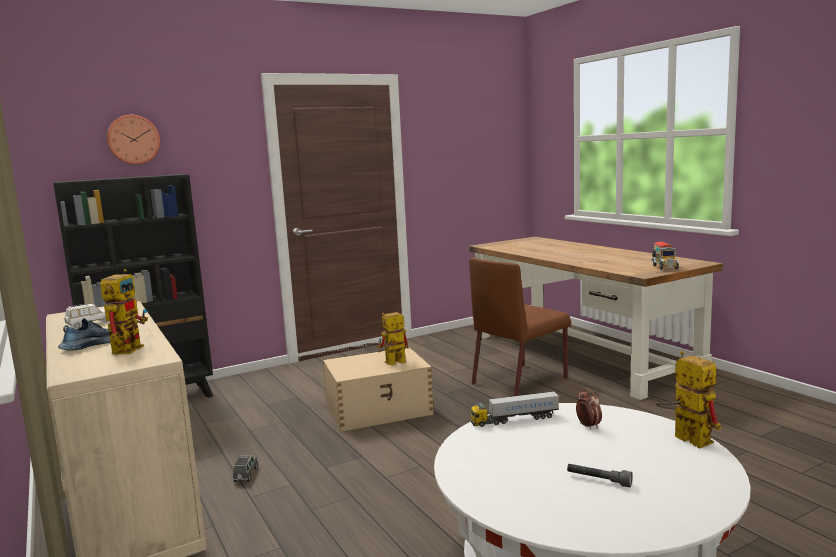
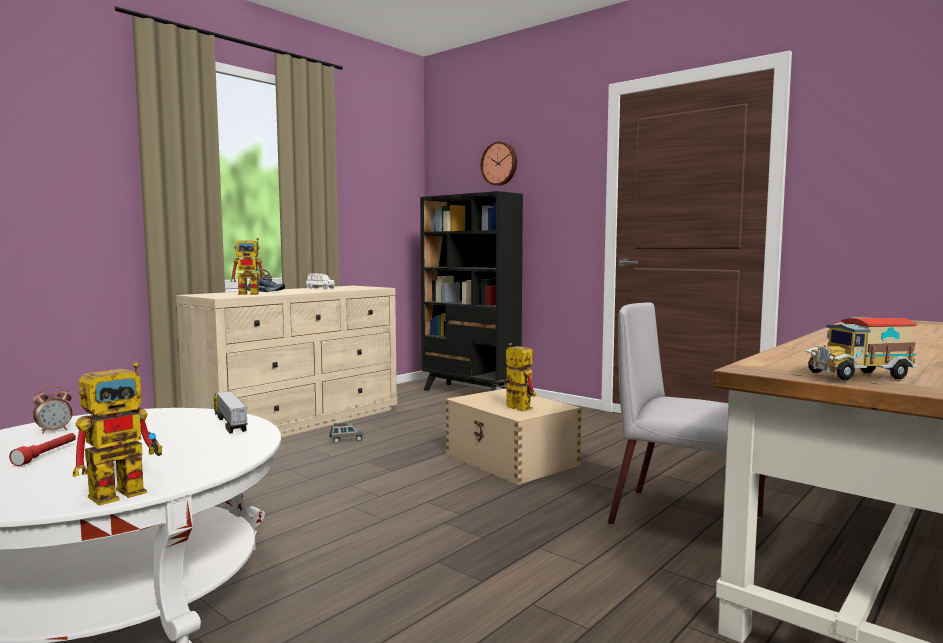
camera: 70 degrees right, 5 degrees down
(520, 380) = (689, 521): brown chair -> grey chair
(588, 426) = (196, 448): alarm clock -> alarm clock (54, 431)
(598, 480) = (46, 455): grey flashlight -> red flashlight

